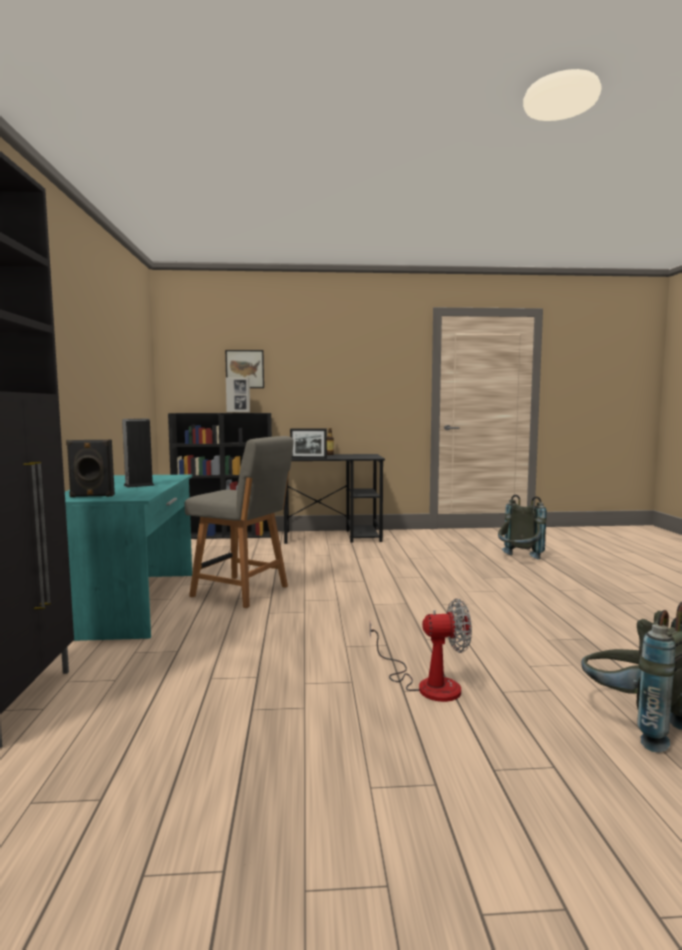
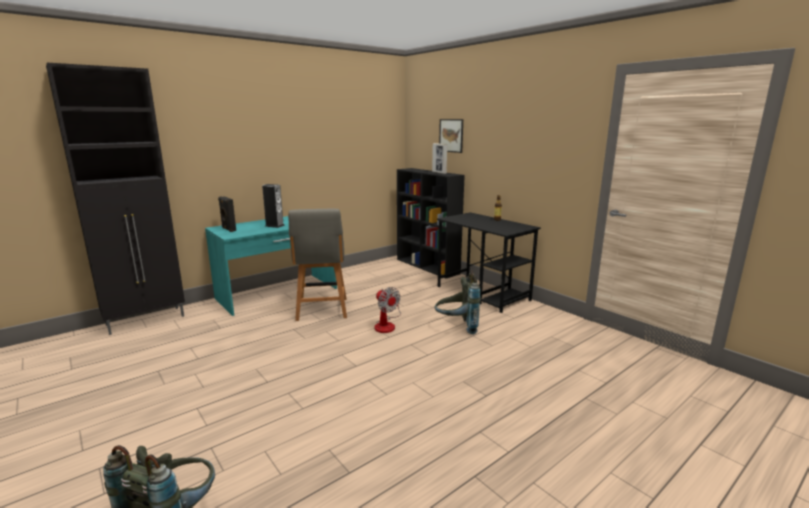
camera: 55 degrees right, 10 degrees up
(308, 458) = (457, 221): picture frame -> none
(427, 684) = (210, 414): fan -> fan (387, 324)
(519, 560) = (553, 387): grey backpack -> grey backpack (457, 327)

